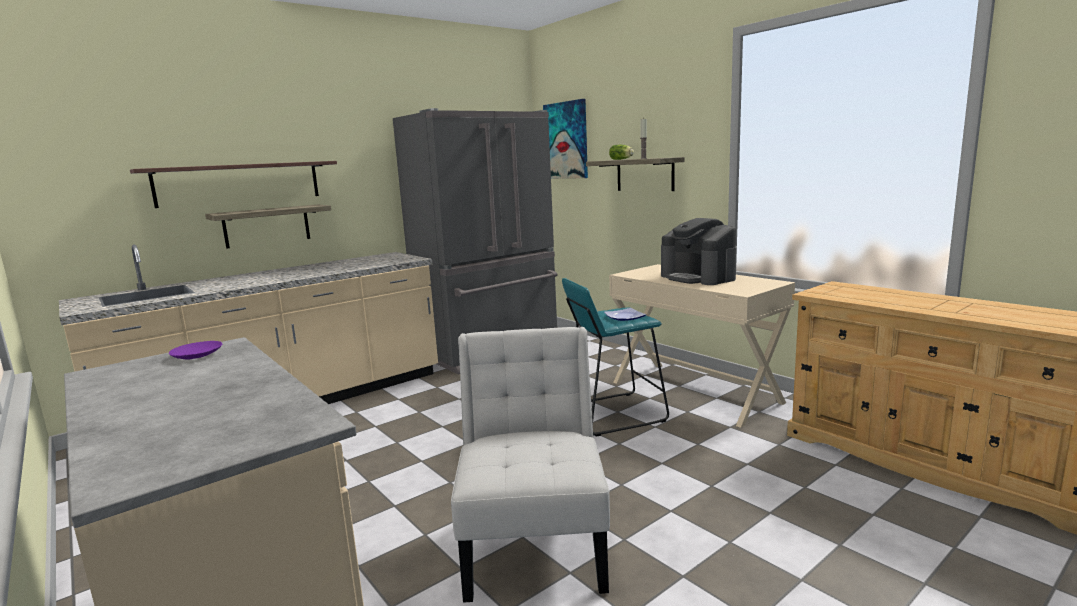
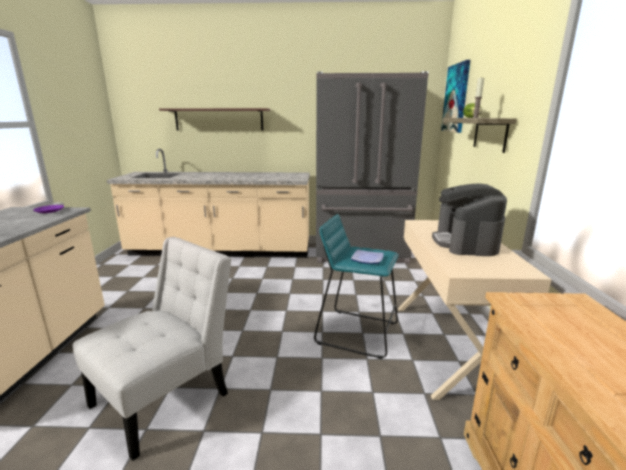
camera: 40 degrees right, 5 degrees up
(267, 226) = (232, 146): shelf -> none

